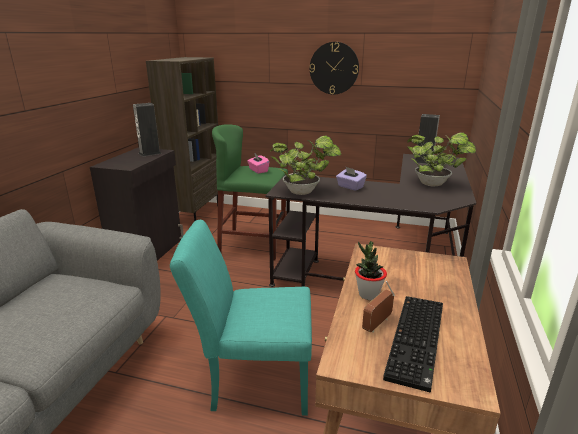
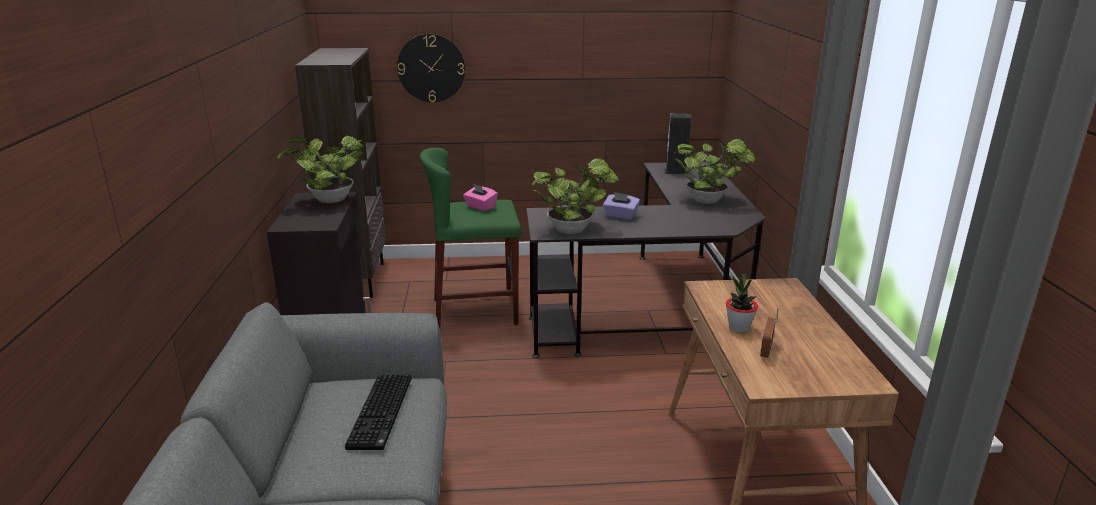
camera: 20 degrees left, 0 degrees up
(150, 153) = (328, 201): speaker -> potted plant
(252, 381) = (588, 461): turquoise chair -> none
(334, 68) = (546, 58): wall clock -> wall clock (431, 68)
(418, 341) = (808, 357): keyboard -> keyboard (382, 412)

